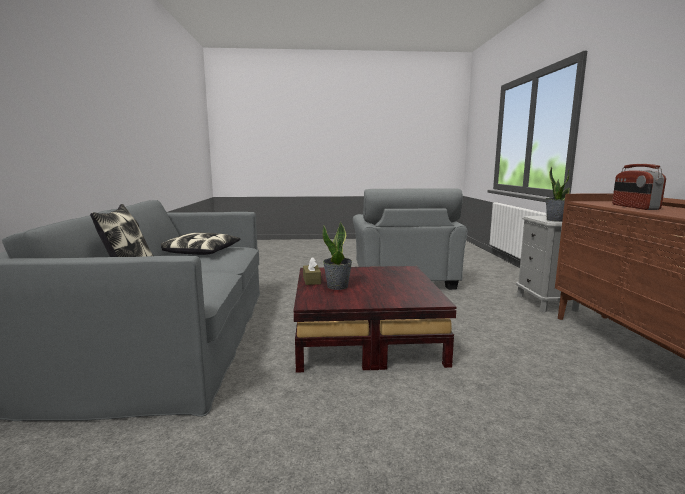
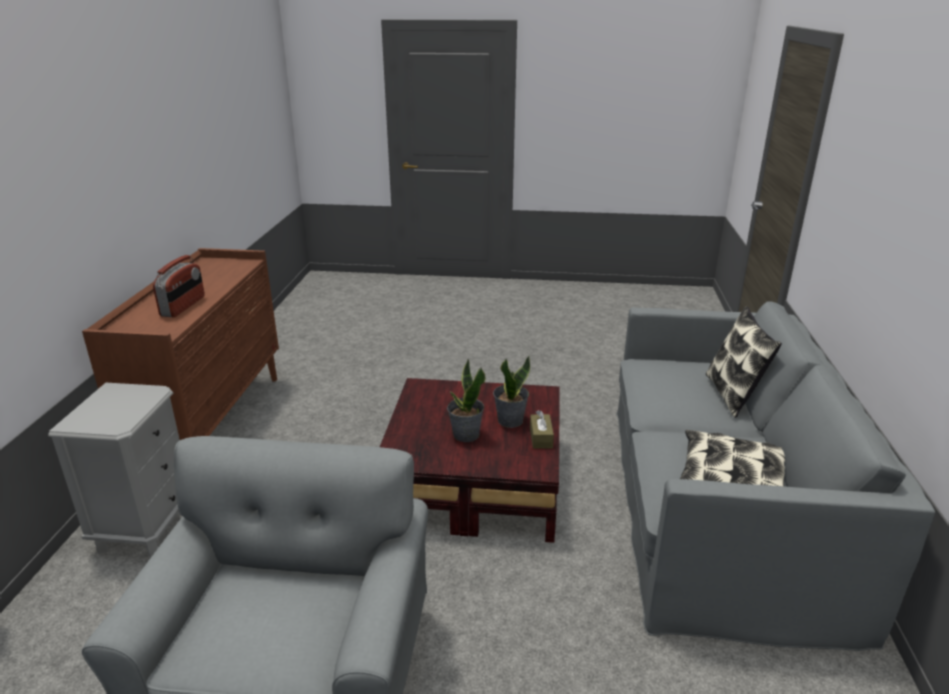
camera: 170 degrees left, 15 degrees up
(556, 220) = (132, 399): potted plant -> potted plant (465, 435)

